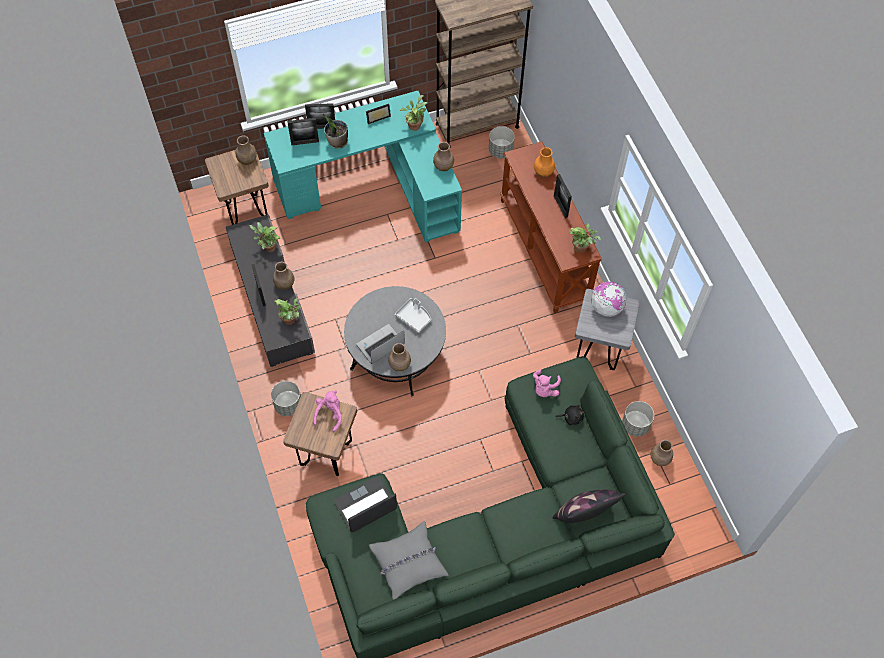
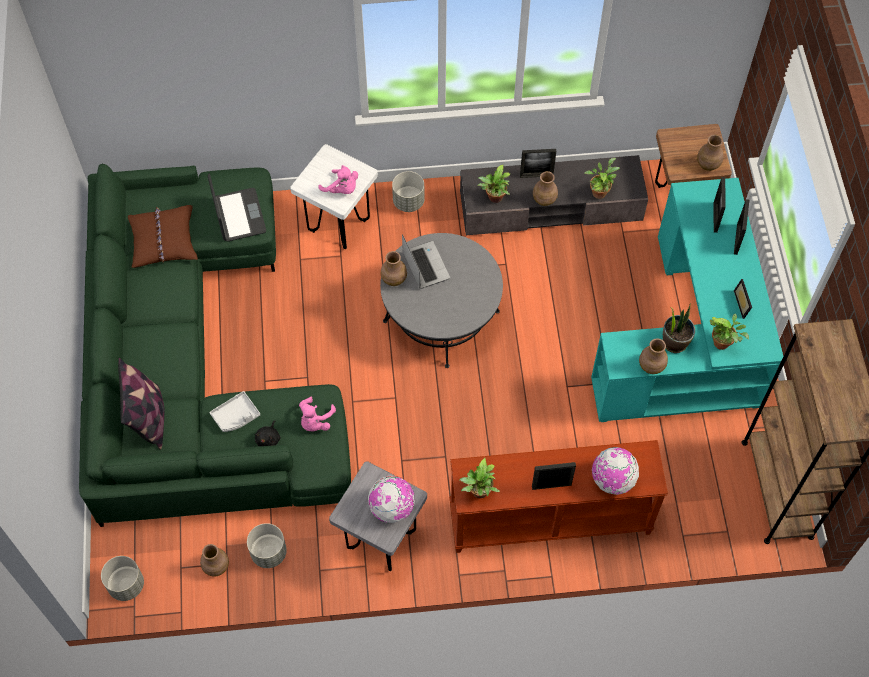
camera: 105 degrees right, 0 degrees up
(326, 454) = (339, 226): brown stool -> white stool
(337, 142) = (710, 252): potted plant -> potted plant (674, 342)
(408, 562) = (163, 241): grey pillow -> brown pillow
(414, 317) = (452, 307): grey tray -> grey tray (236, 416)
(501, 151) = (726, 508): grey planter -> grey planter (126, 585)
(543, 172) = (612, 480): orange vase -> globe
(544, 389) = (315, 421): pink plush toy -> pink plush toy turned 105 degrees counterclockwise

